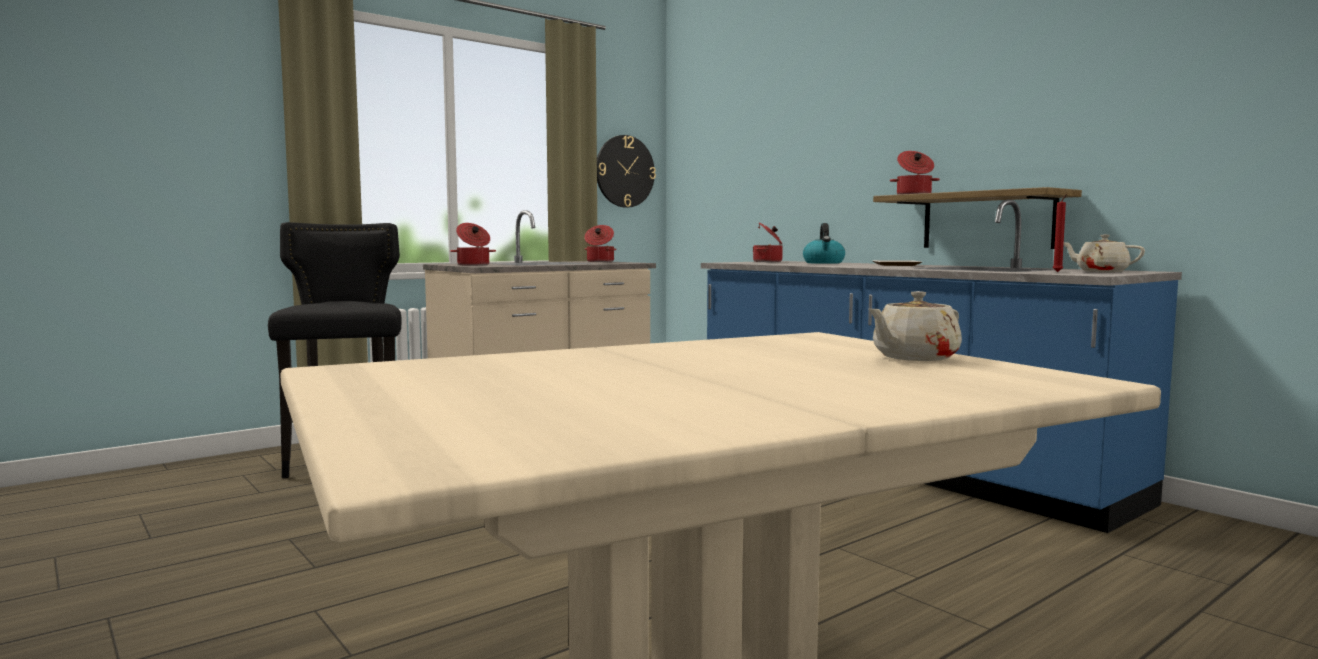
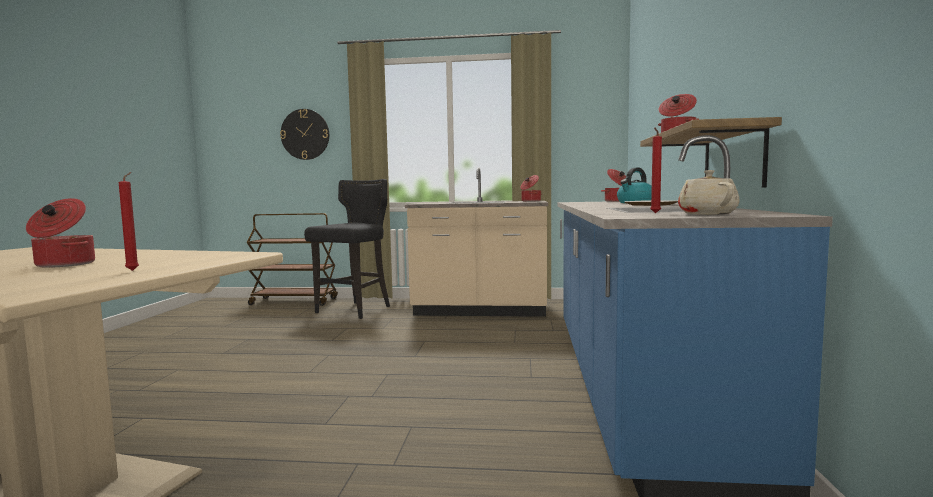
camera: 45 degrees right, 0 degrees up
(168, 472) = (295, 301): none -> brown cart
(473, 265) = (424, 203): cooking pot -> cooking pot (63, 264)
(624, 171) = (586, 134): wall clock -> wall clock (305, 134)
(914, 358) = (134, 270): beige teapot -> red candle

